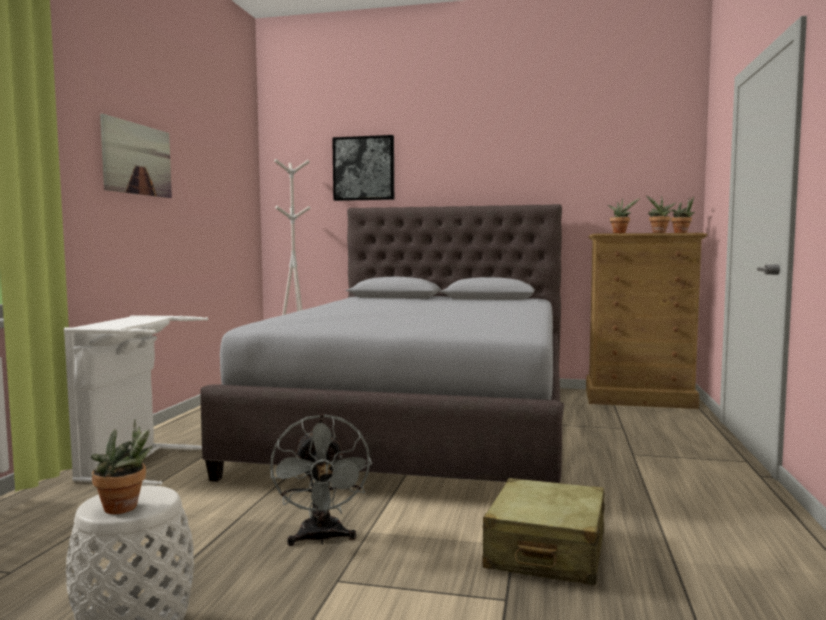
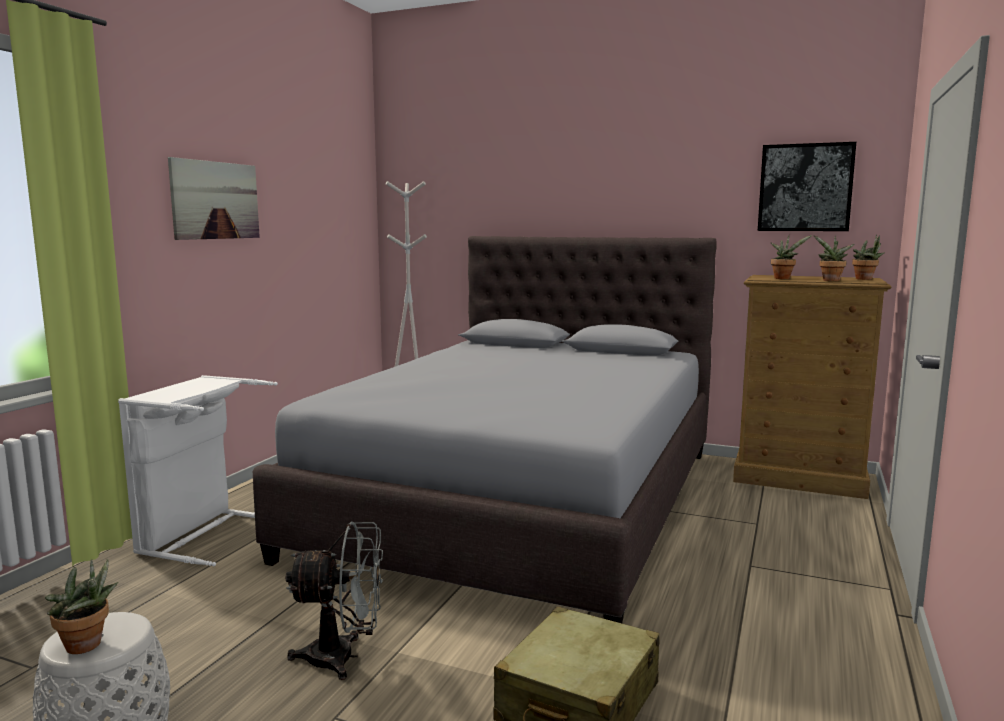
camera: 10 degrees right, 5 degrees up
(321, 539) = (343, 657): grey fan -> grey fan turned 90 degrees counterclockwise
(364, 168) = (489, 189): picture -> picture (805, 187)

